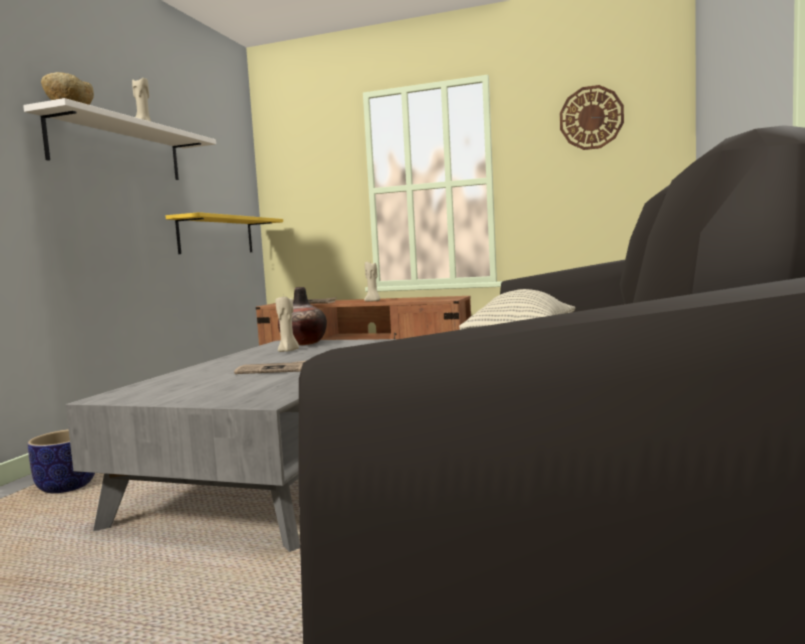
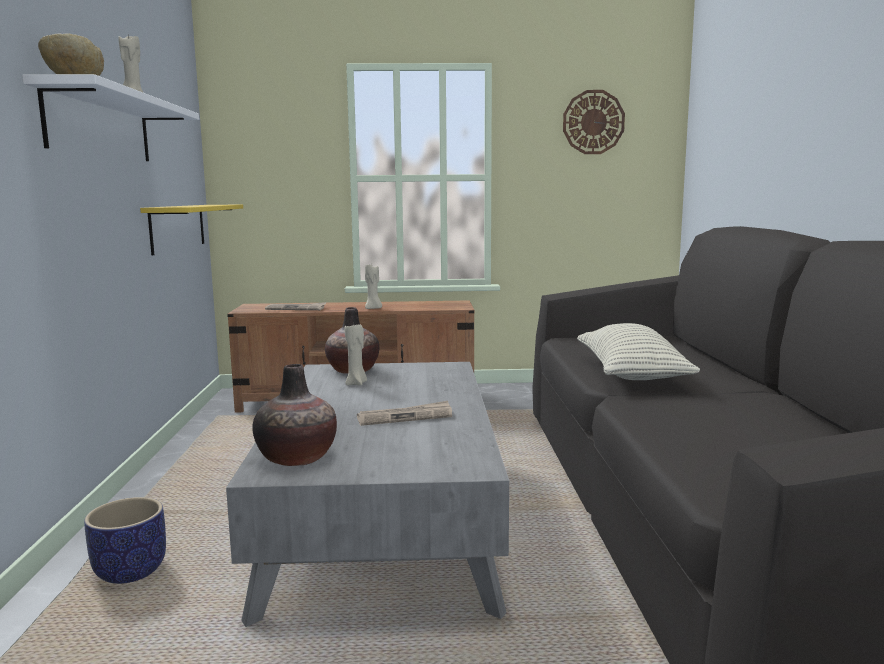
camera: 20 degrees left, 5 degrees up
(148, 390) = (297, 458): none -> vase

